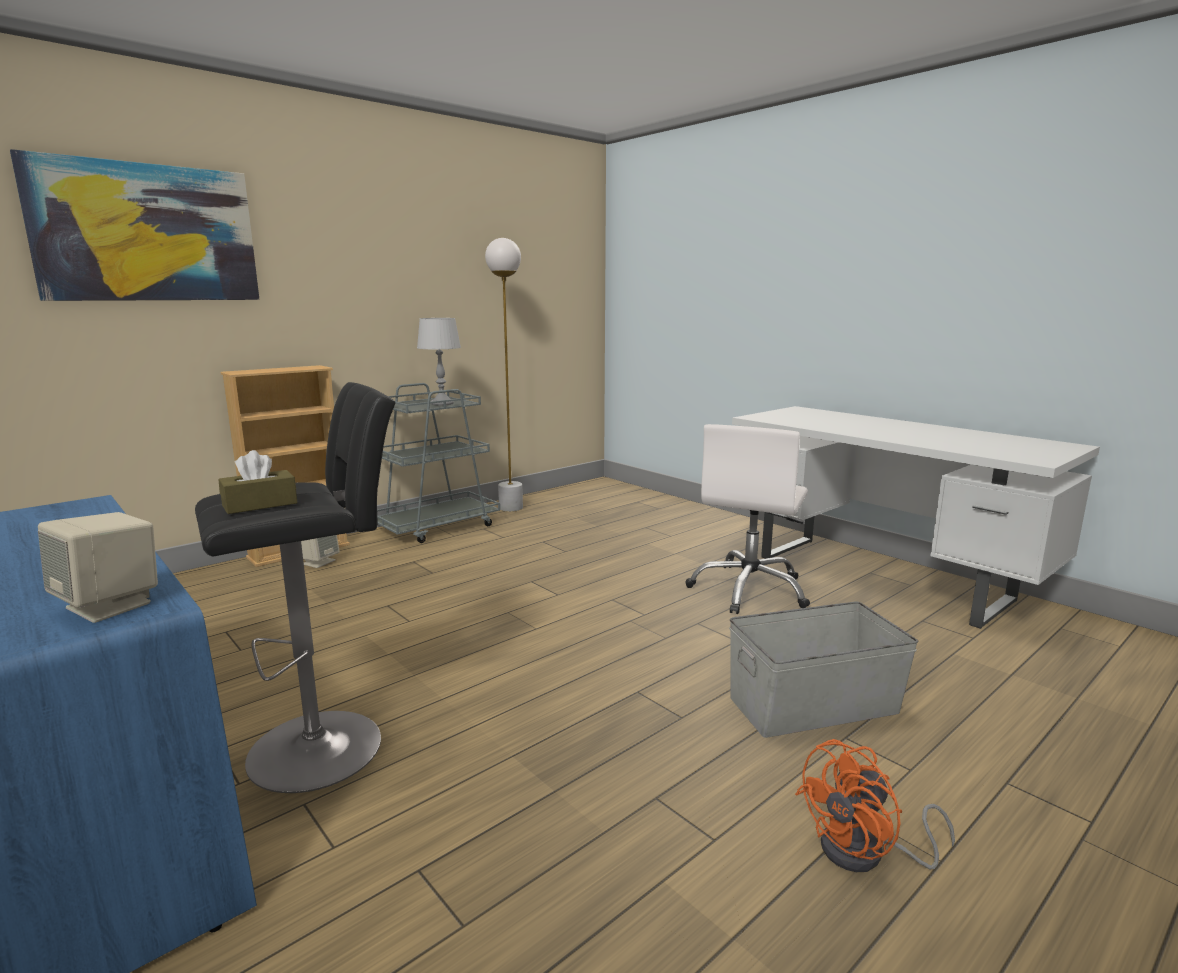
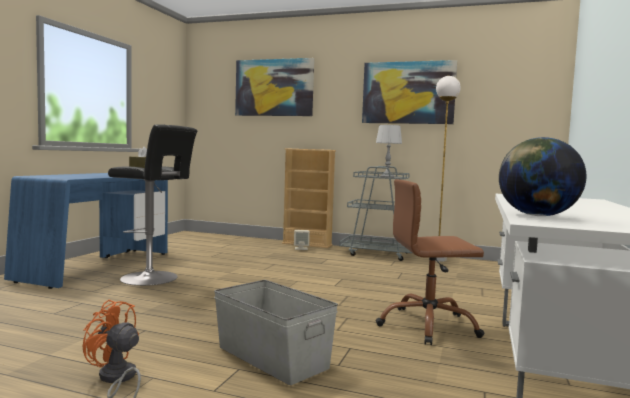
camera: 60 degrees right, 10 degrees down
(110, 605) = (68, 177): beige speaker -> none
(428, 258) = (408, 93): none -> picture
(749, 590) = (428, 325): white office chair -> brown office chair
(981, 450) = (537, 215): none -> globe

